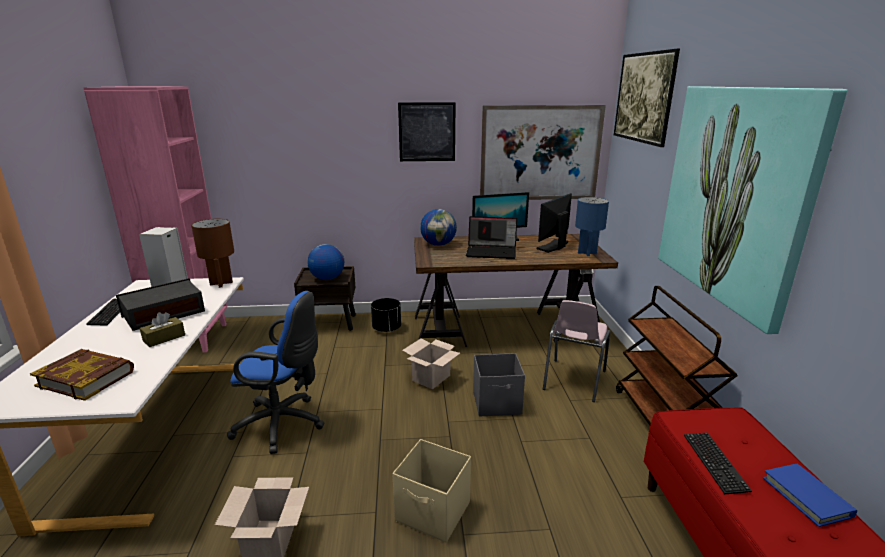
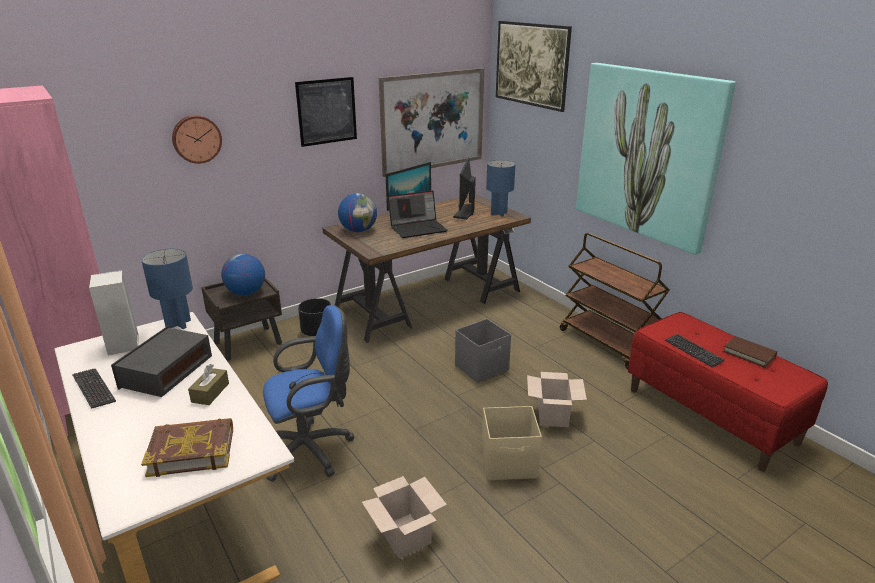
camera: 30 degrees left, 5 degrees up
(221, 283) = (178, 324): brown table lamp -> blue table lamp
(308, 143) = (196, 139): none -> wall clock
(431, 378) = (408, 365): cardboard box -> cardboard box (553, 416)
(573, 380) = (523, 331): pink chair -> none
(806, 497) = (749, 354): blue book -> brown book

